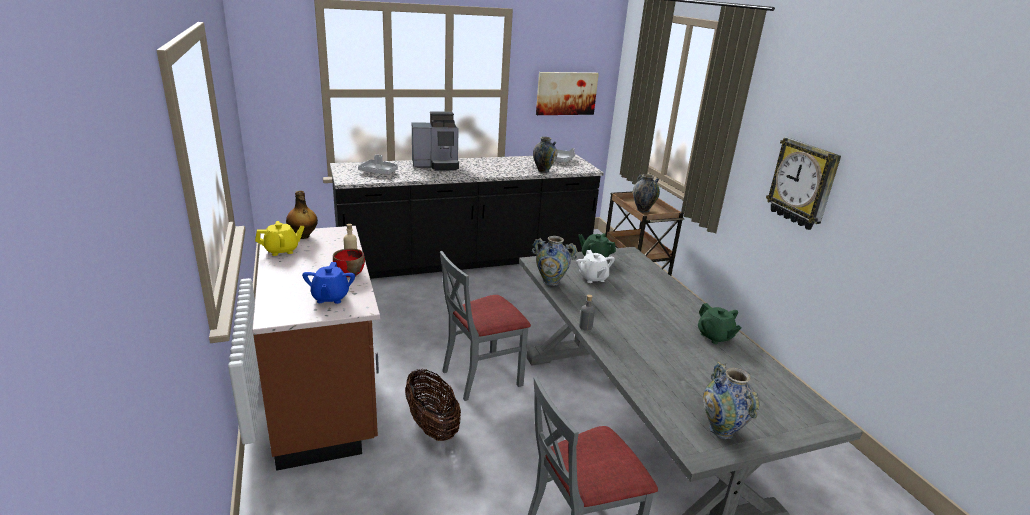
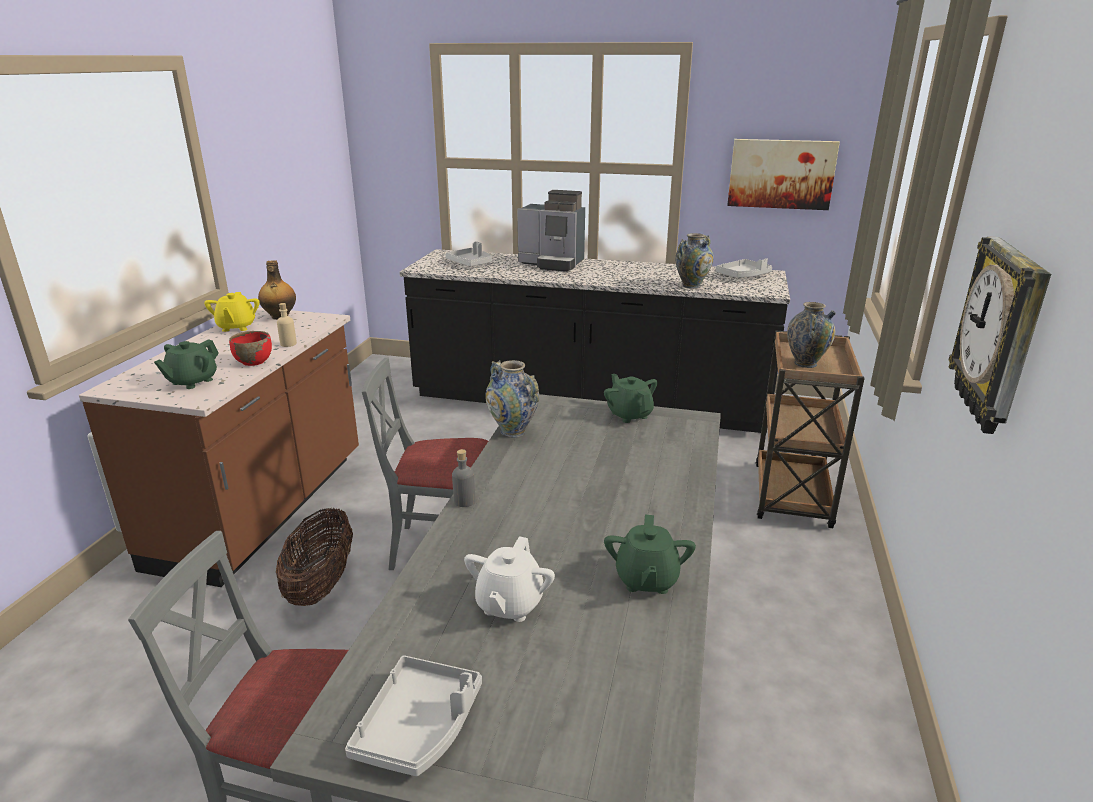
camera: 35 degrees right, 0 degrees up
(282, 250) = (236, 327): yellow teapot -> yellow teapot turned 75 degrees clockwise
(330, 297) = (192, 381): blue teapot -> green teapot
(593, 278) = (581, 441): white teapot -> white teapot (509, 604)
(721, 430) = (419, 726): vase -> grey tray

